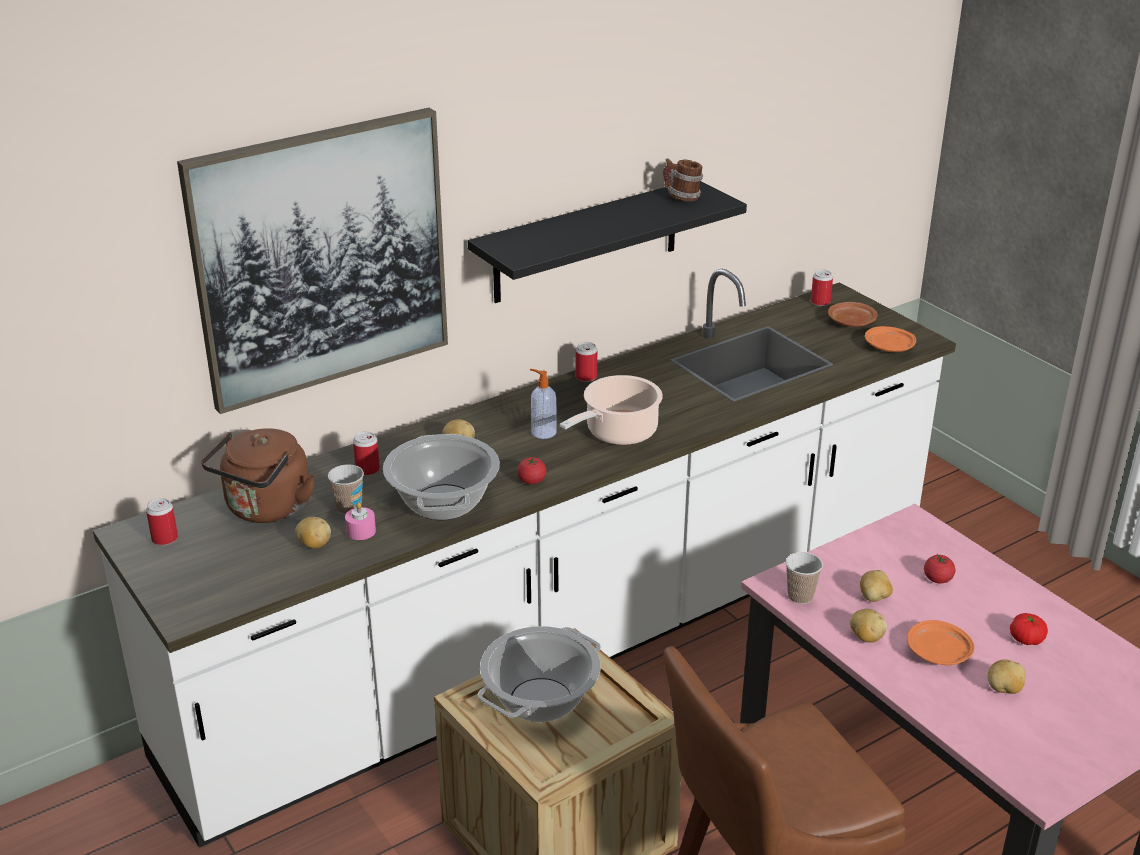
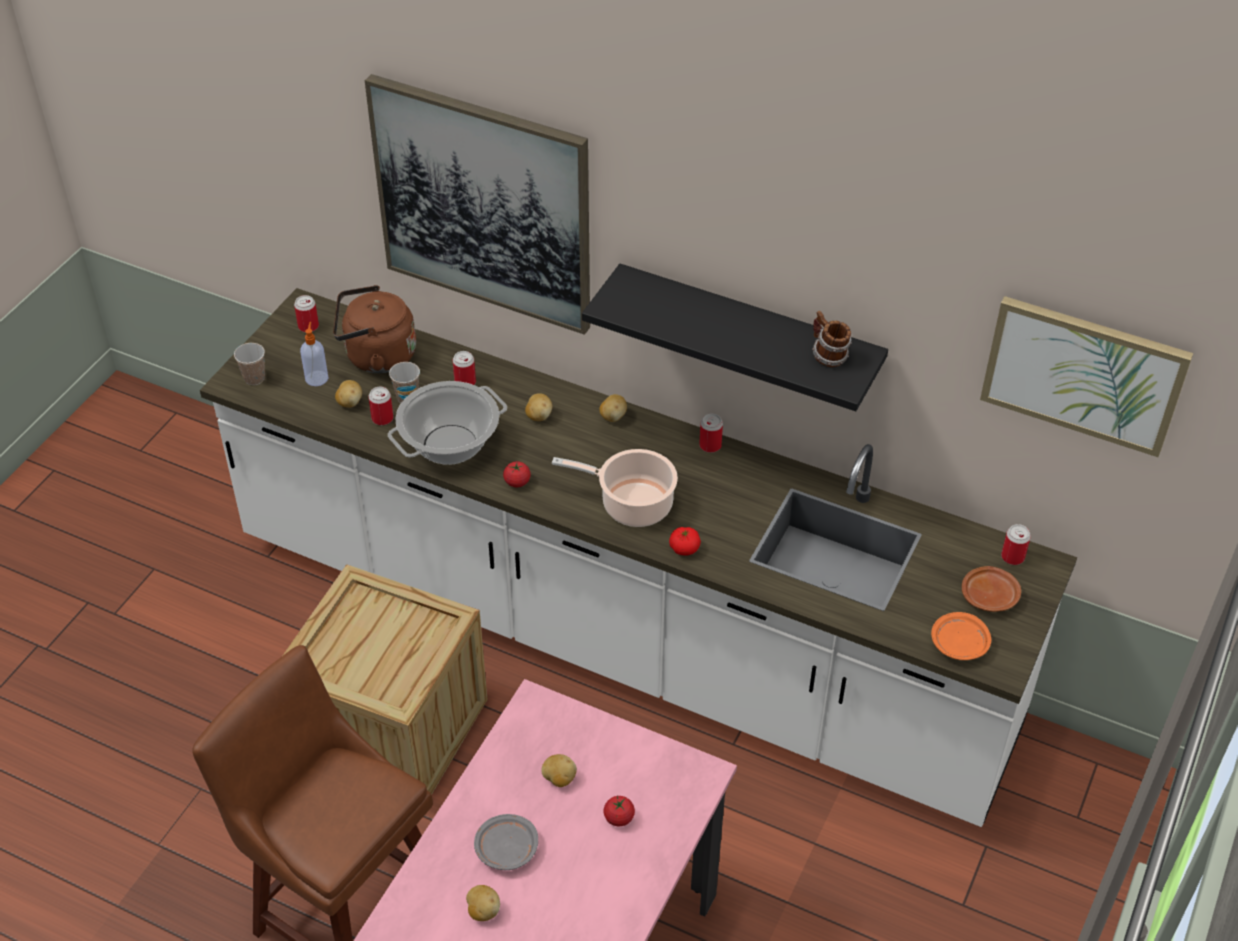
camera: 60 degrees right, 15 degrees up
(361, 531) = (382, 418): pink candle -> can
(540, 701) = (382, 628): cooking pot -> none
(543, 432) = (596, 457): soap dispenser -> soap dispenser (317, 378)
(800, 596) = (527, 726): cup -> cup (254, 378)
(825, 108) = (1083, 374): none -> picture
(866, 637) = (497, 790): potato -> potato (613, 416)
(938, 653) = (506, 849): orange plate -> grey plate
(1026, 639) = (567, 910): tomato -> tomato (684, 548)

